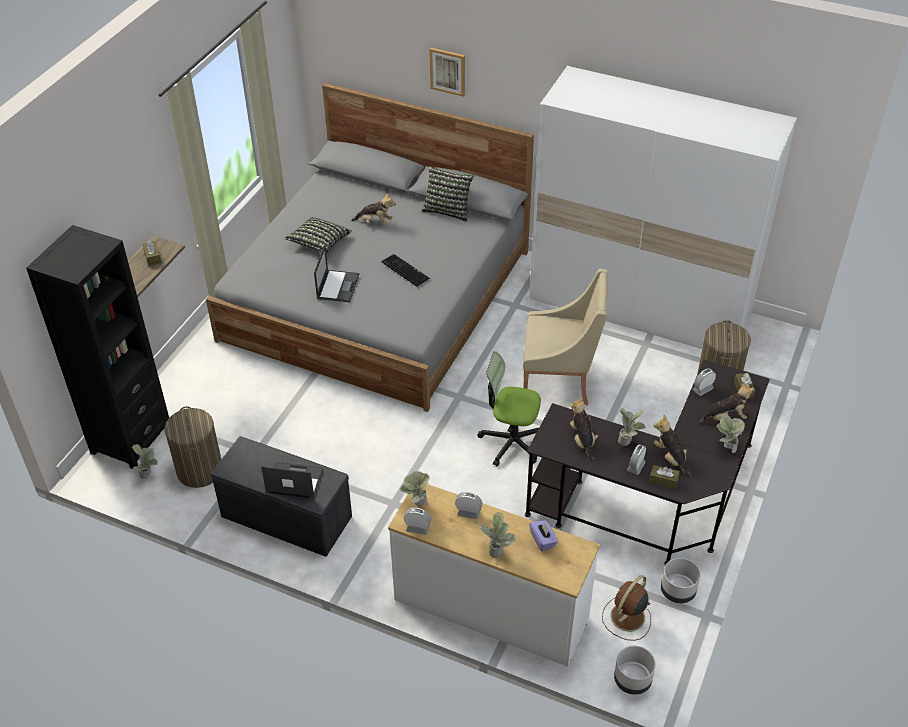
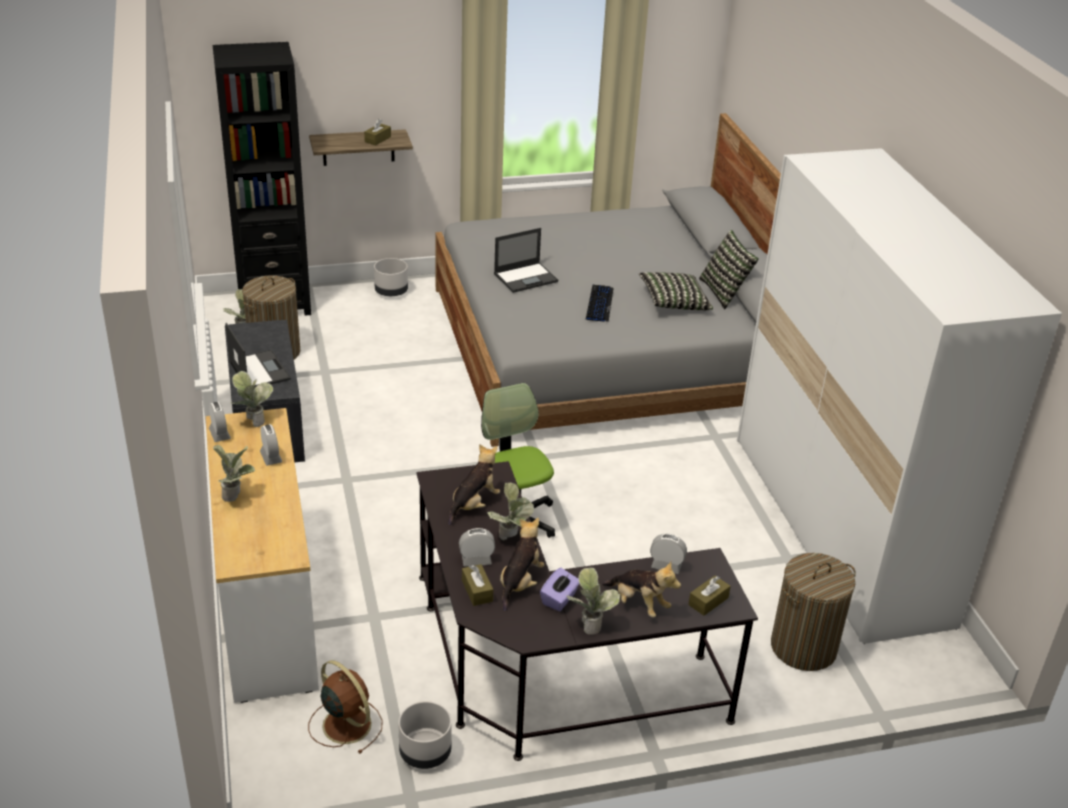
camera: 50 degrees right, 10 degrees down
(319, 243) = (570, 244): pillow -> pillow (673, 302)
(375, 222) = (643, 261): plush toy -> none
(448, 71) = (803, 128): picture -> none
(543, 540) = (277, 522): purple tissue box -> purple tissue box (559, 599)
(560, 380) = (645, 517): beige armchair -> none
(626, 618) = (345, 723): brown fan -> brown fan turned 45 degrees clockwise
(632, 680) = (256, 768): grey planter -> grey planter (391, 292)

